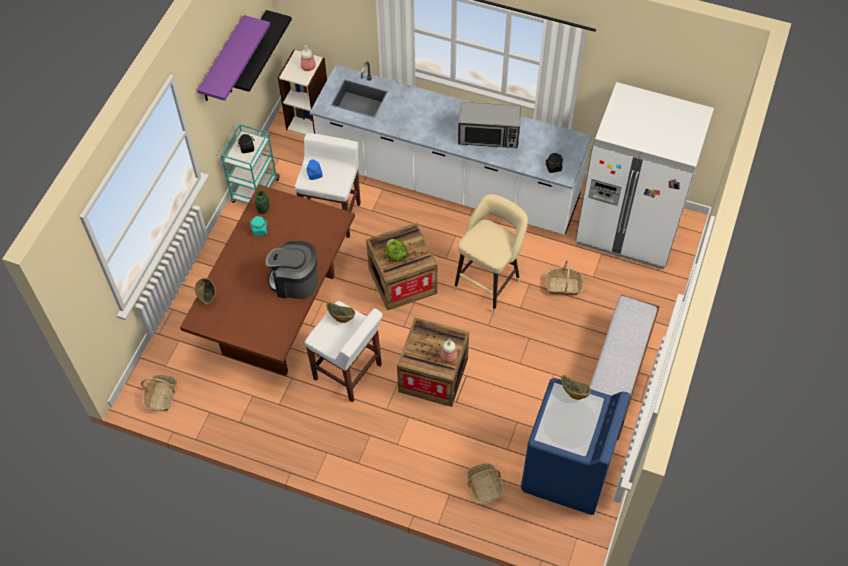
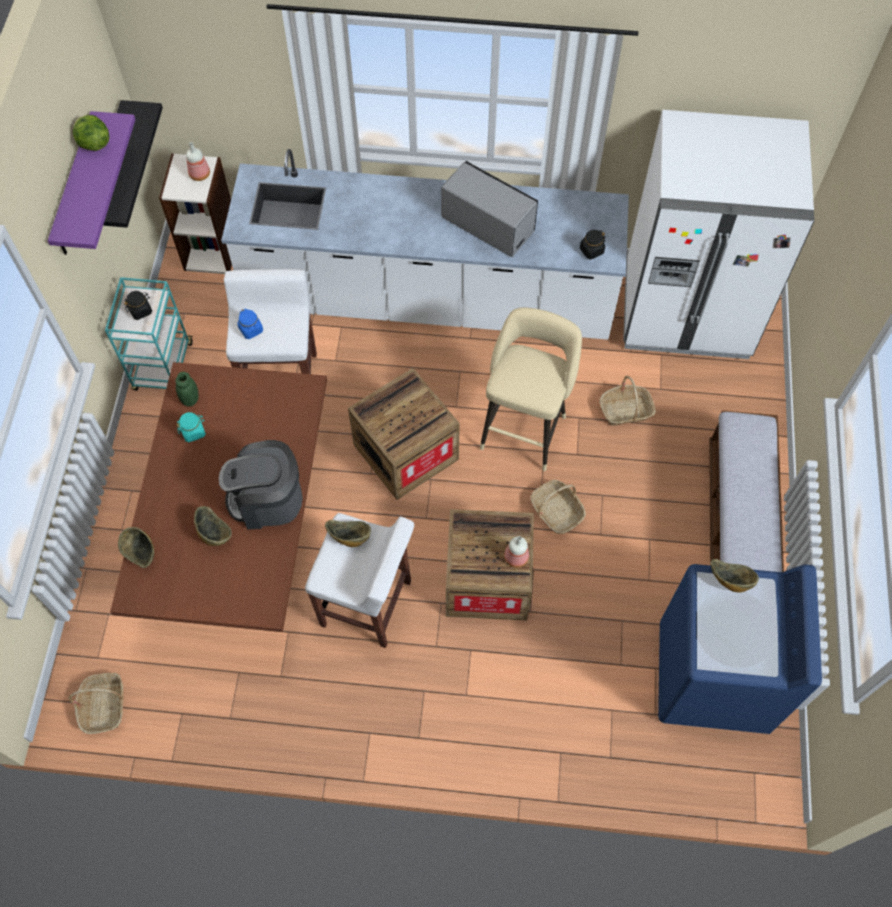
camera: 15 degrees left, 5 degrees up
(256, 295) = (214, 533): none -> bowl
(395, 256) = (397, 423): lettuce -> lettuce (94, 144)
(484, 486) = (606, 728): basket -> basket (556, 511)
(488, 136) = (488, 224): microwave -> microwave turned 135 degrees counterclockwise

